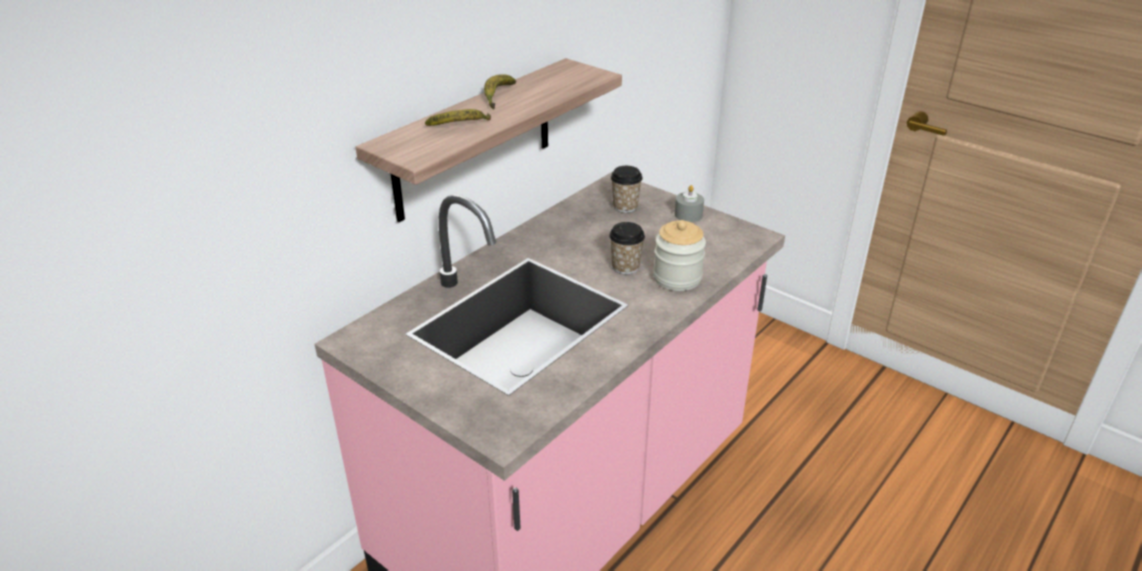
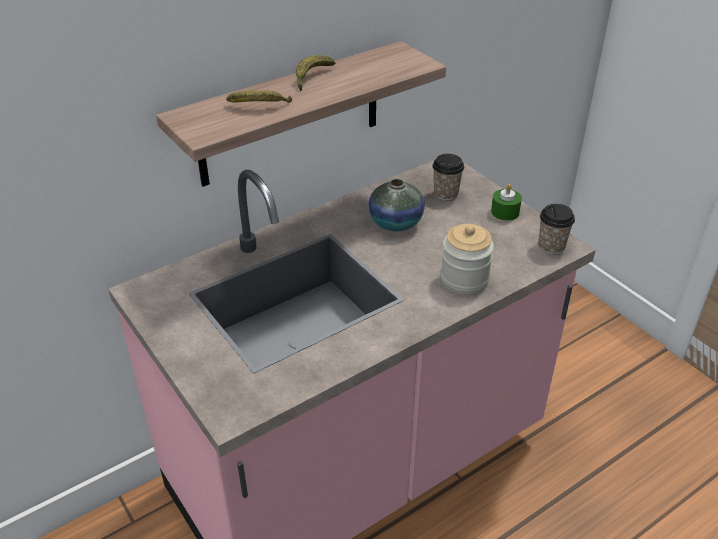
camera: 15 degrees right, 5 degrees up
(588, 239) = (395, 223): none -> vase
(625, 267) = (418, 259): cup -> cup (551, 246)
(688, 215) = (505, 212): grey candle -> green candle

